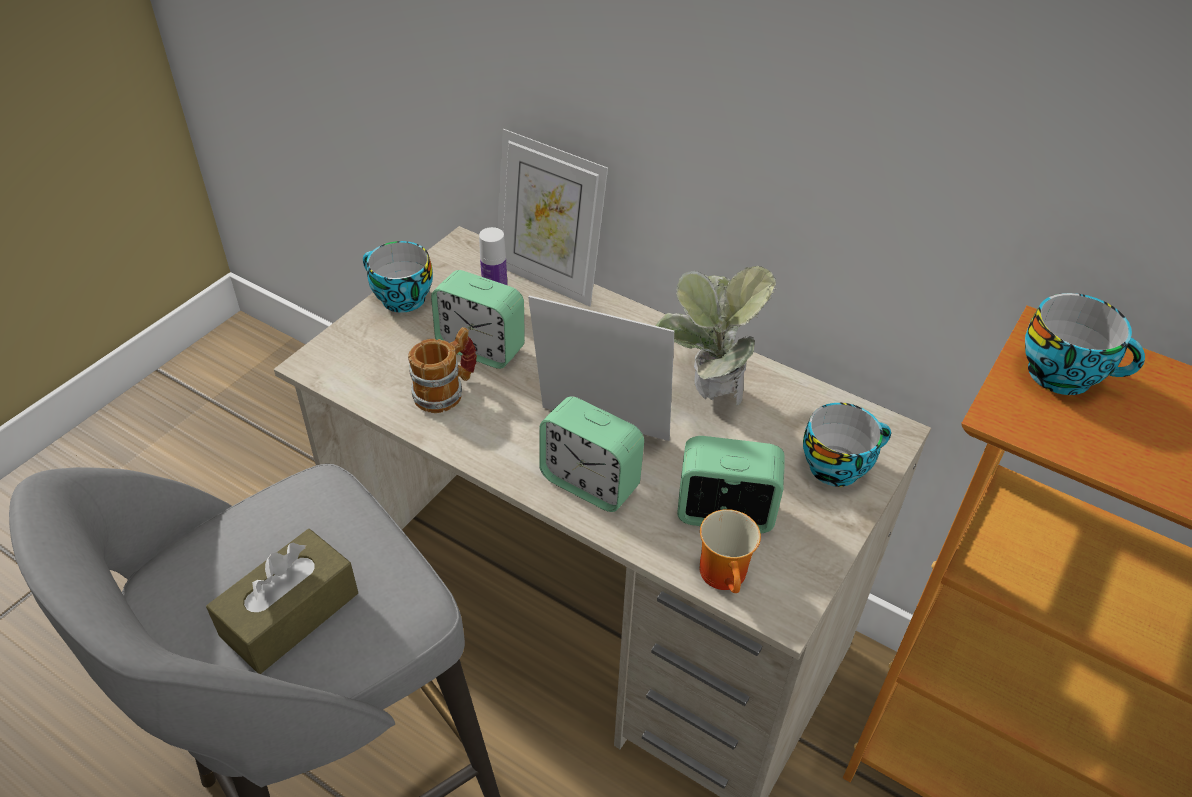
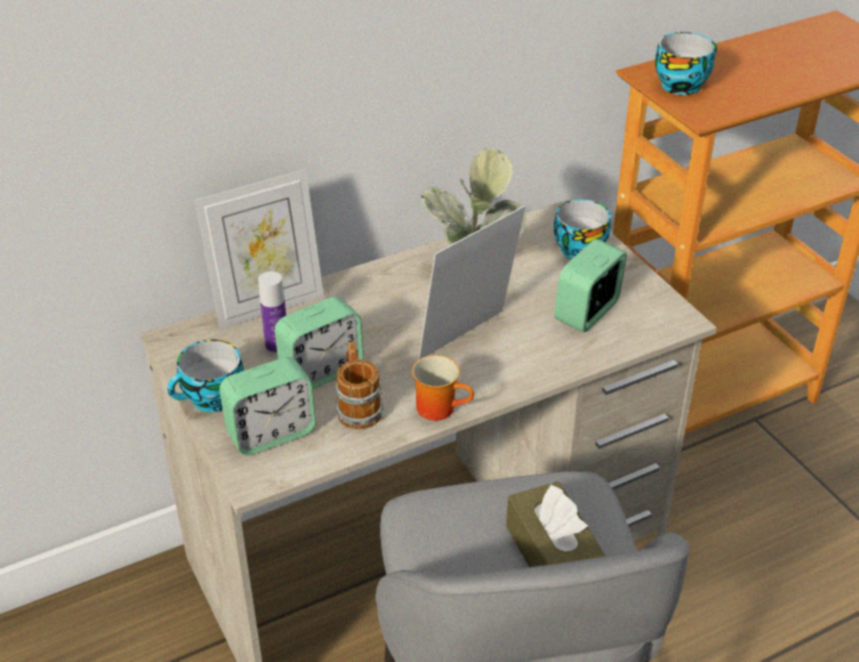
camera: 60 degrees left, 5 degrees down
(590, 482) = (515, 363): alarm clock -> alarm clock (271, 433)
(727, 576) = (640, 332): mug -> mug (441, 407)

